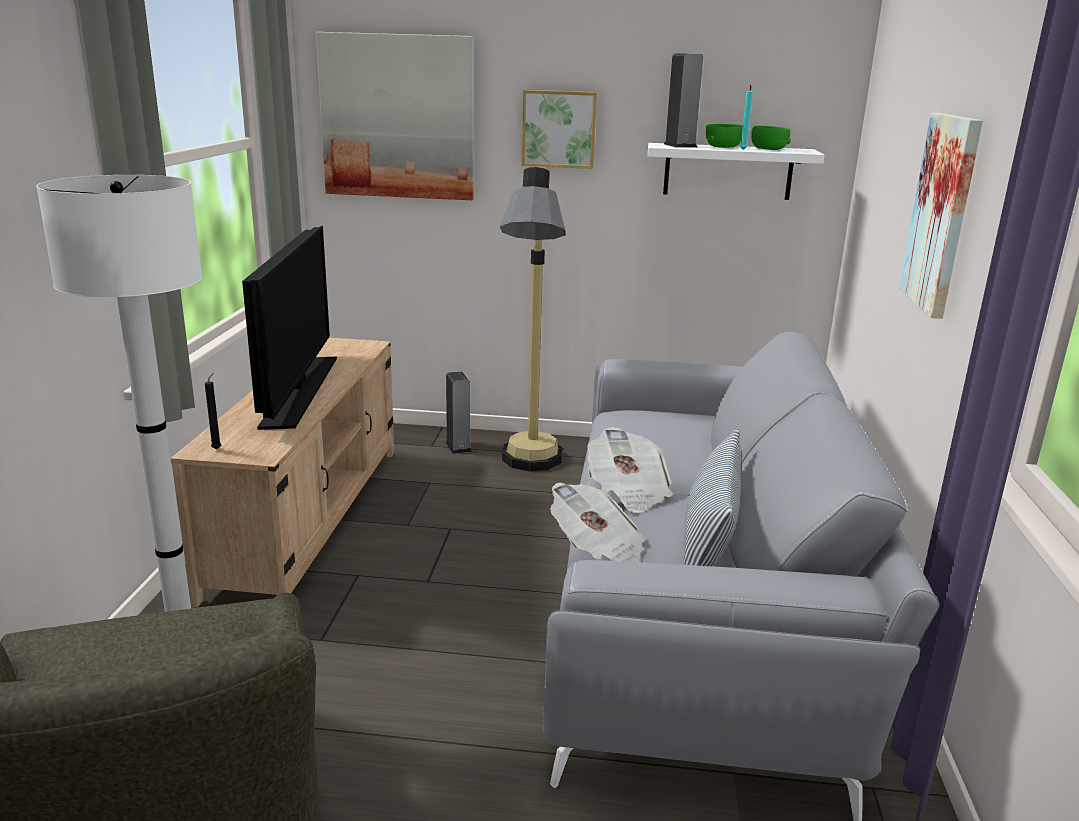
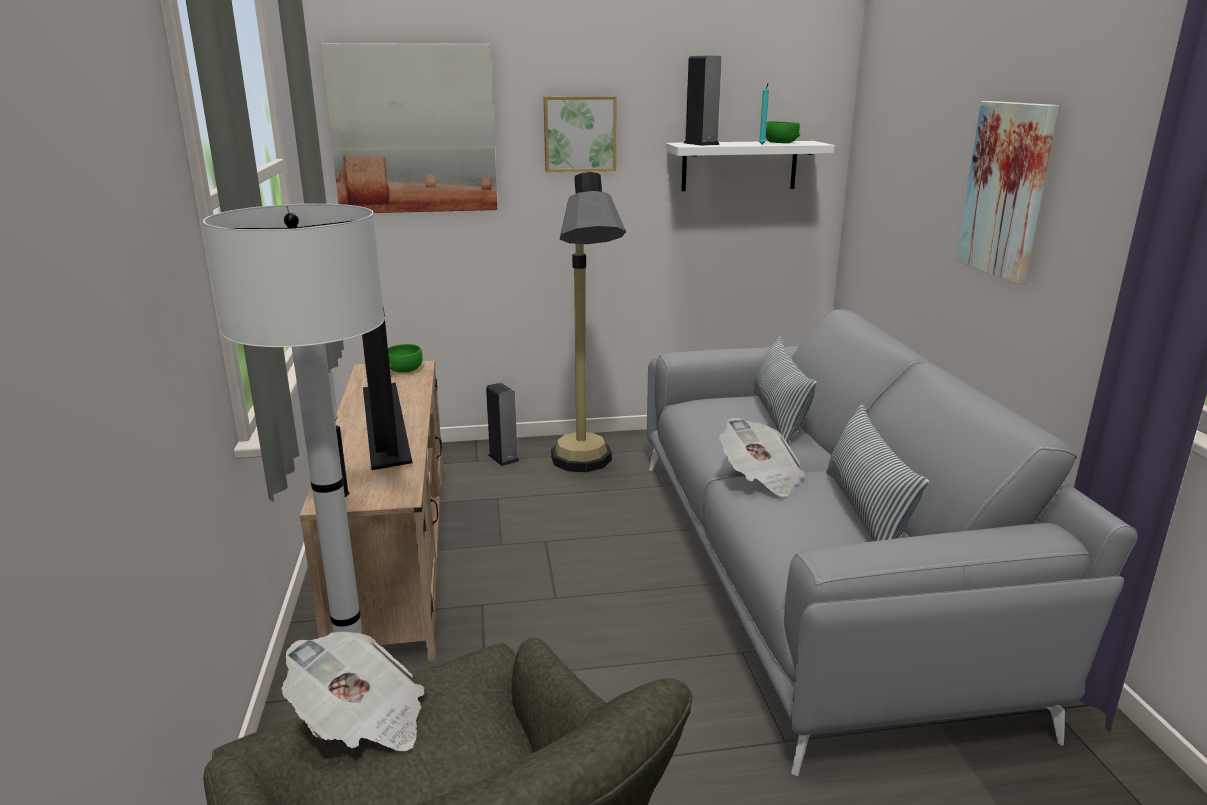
camera: 15 degrees left, 0 degrees up
(598, 549) = (778, 537): newspaper -> newspaper (361, 720)
(696, 437) = (779, 417): none -> pillow
(722, 147) = (738, 143): green bowl -> green bowl (404, 369)

